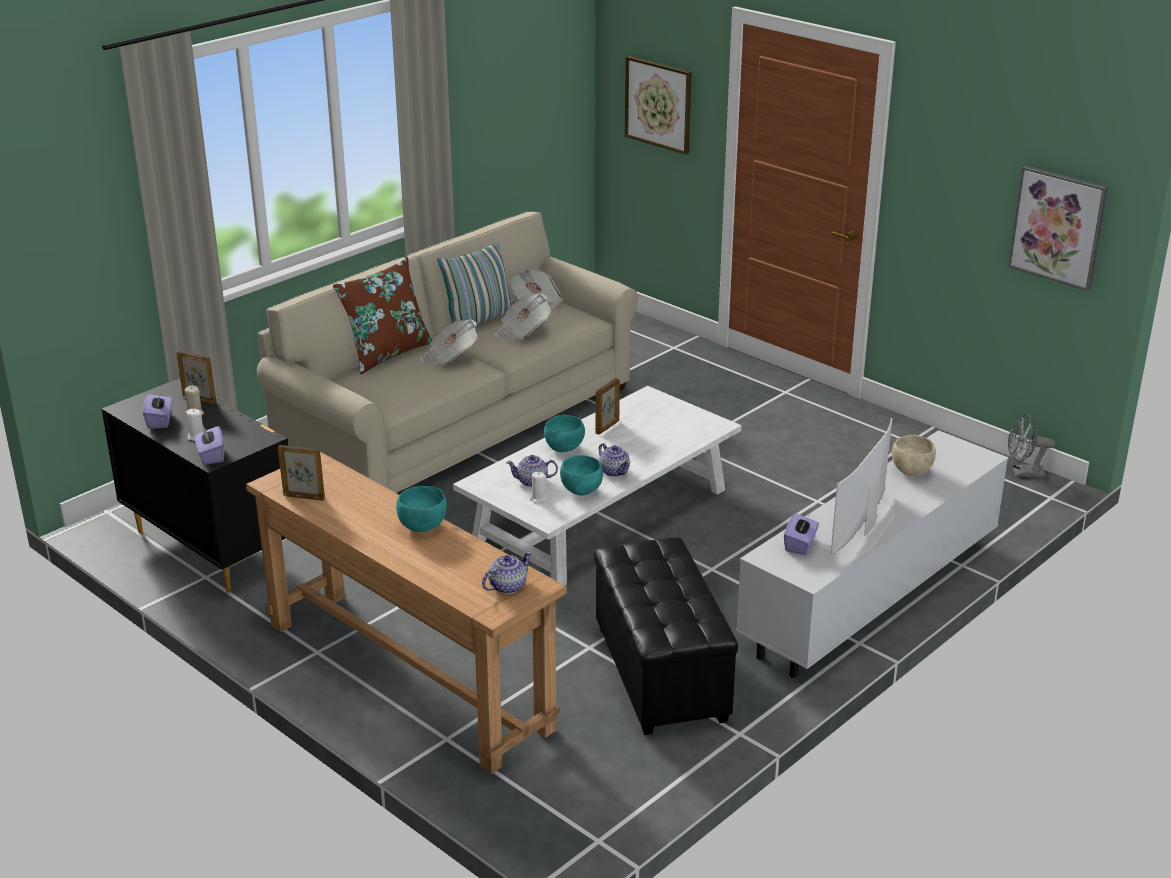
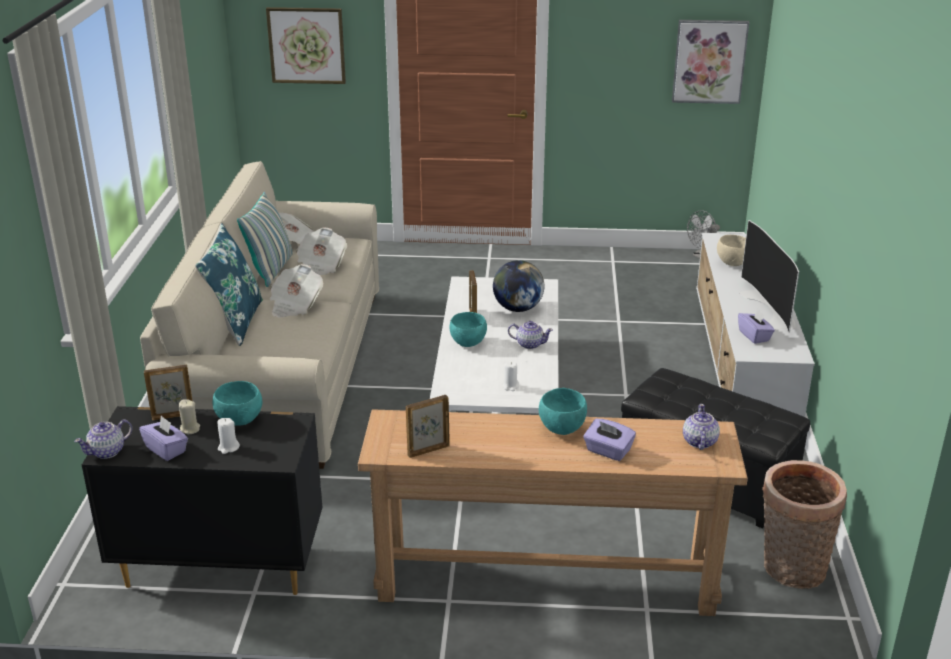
camera: 40 degrees left, 0 degrees up
(211, 456) = (272, 457): purple tissue box -> purple tissue box (608, 451)
(387, 354) = (235, 322): brown pillow -> blue pillow
(532, 481) = (485, 376): teapot -> teapot (107, 451)
(581, 490) = (530, 367): turquoise bowl -> turquoise bowl (239, 420)
(613, 779) = (790, 570): none -> basket
(657, 436) = (517, 308): none -> globe

